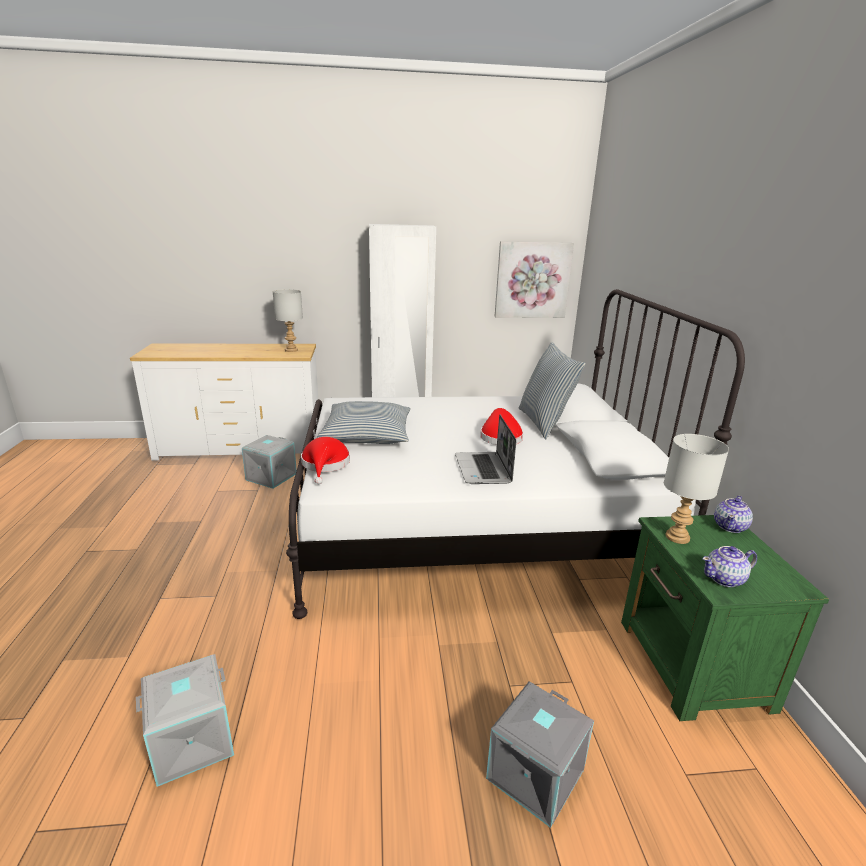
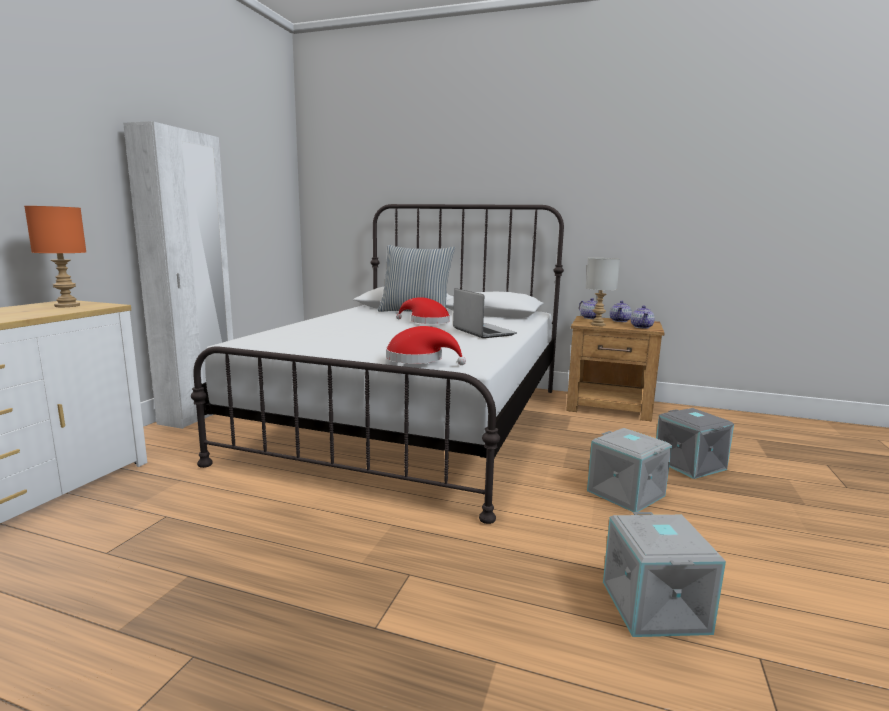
camera: 65 degrees left, 10 degrees down
(271, 476) = (142, 501): grey storage box -> grey storage box (624, 493)
(291, 350) = (67, 305): grey table lamp -> orange table lamp
(367, 434) = (358, 344): pillow -> none
(483, 469) = (482, 332): laptop -> laptop turned 135 degrees counterclockwise
(532, 280) = (271, 209): picture -> none
(692, 665) = (610, 406): green nightstand -> brown nightstand
(751, 555) = (620, 321): none -> teapot

